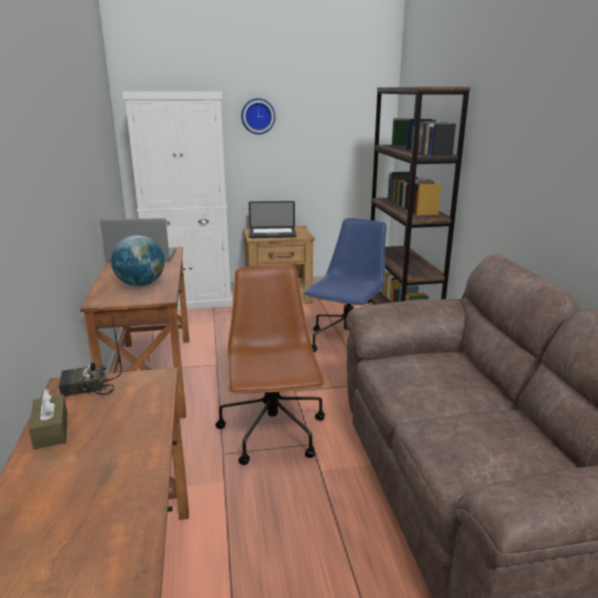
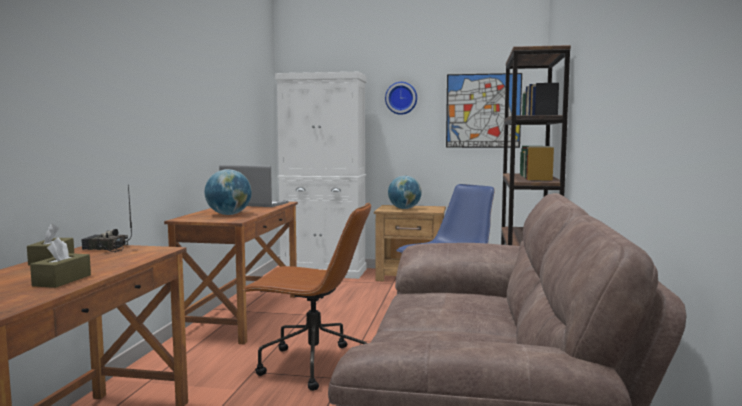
camera: 20 degrees right, 15 degrees down
(123, 478) = (62, 280): none -> brown tissue box
(272, 234) = (404, 209): laptop -> globe
(273, 433) = (312, 366): brown office chair -> brown office chair turned 90 degrees clockwise
(340, 129) = (483, 111): none -> picture

